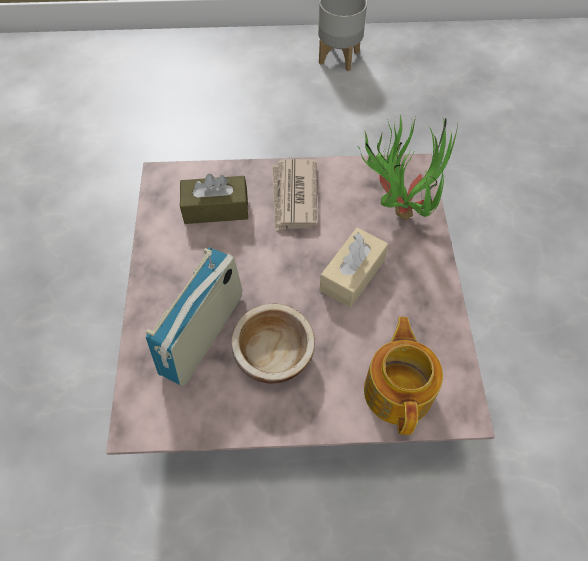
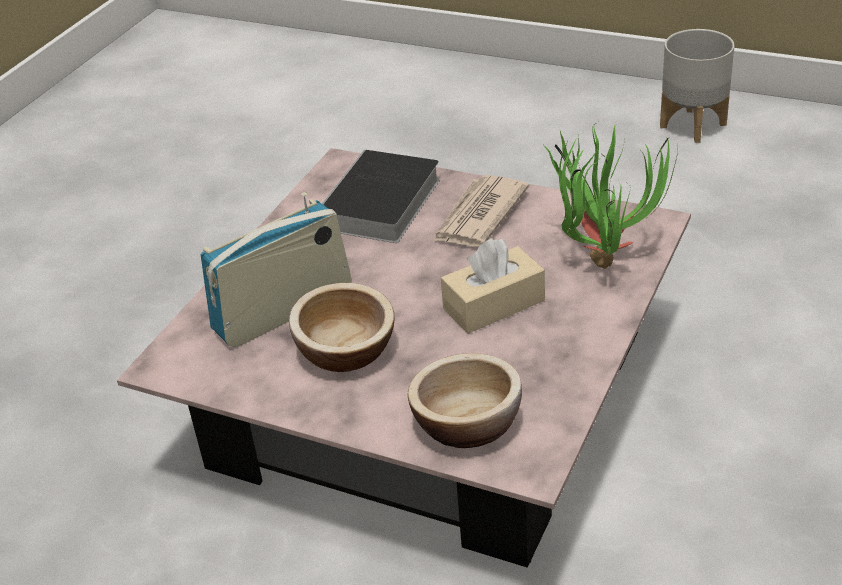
camera: 30 degrees right, 20 degrees down
(216, 208) = (380, 206): brown tissue box -> book
(399, 390) = (467, 424): teapot -> bowl

